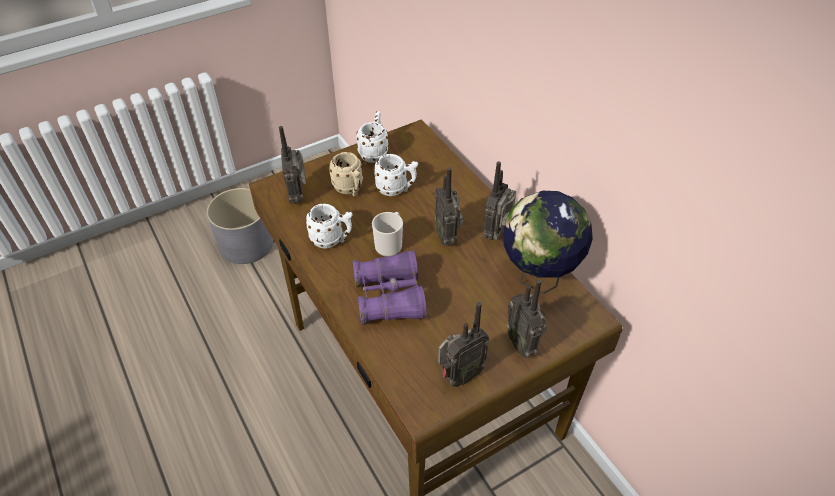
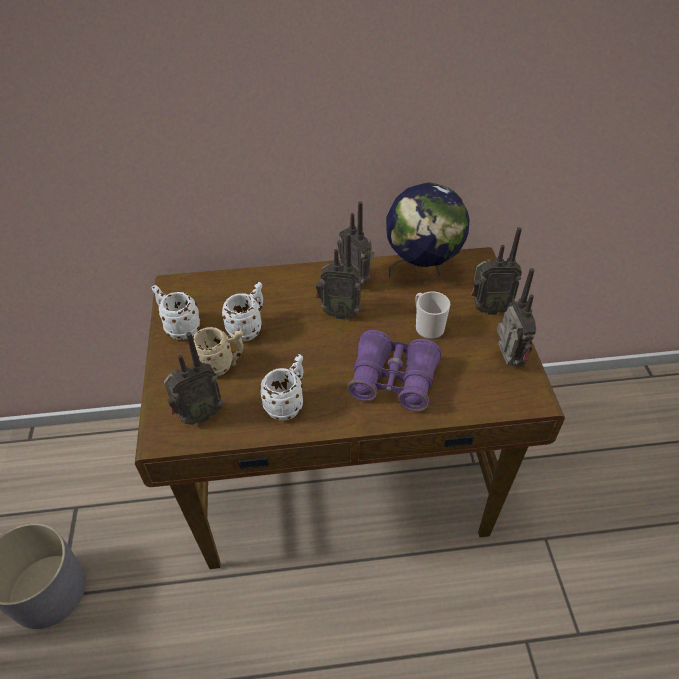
camera: 65 degrees left, 0 degrees up
(298, 196) = (198, 415): radio -> radio turned 45 degrees counterclockwise
(390, 244) = (323, 357): mug -> mug (427, 326)

